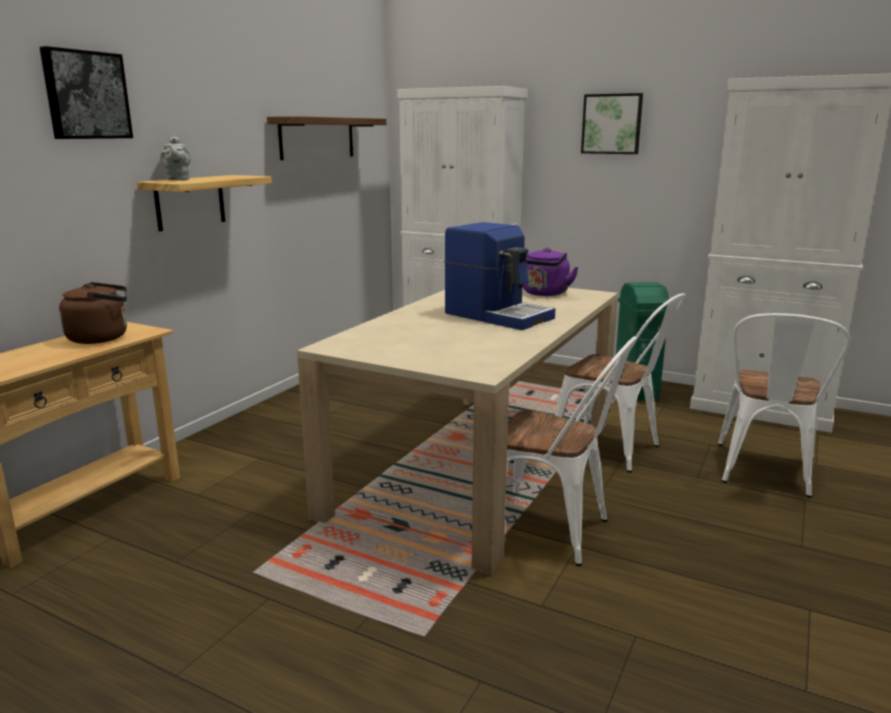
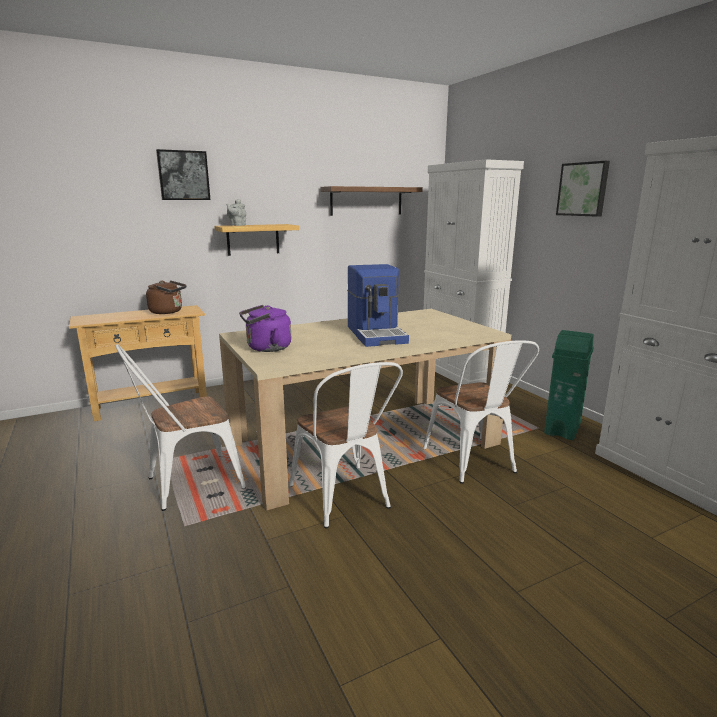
camera: 35 degrees right, 0 degrees up
(544, 293) = (449, 326): purple kettle -> purple kettle (266, 348)
(764, 473) = (581, 525): white chair -> white chair (187, 484)

